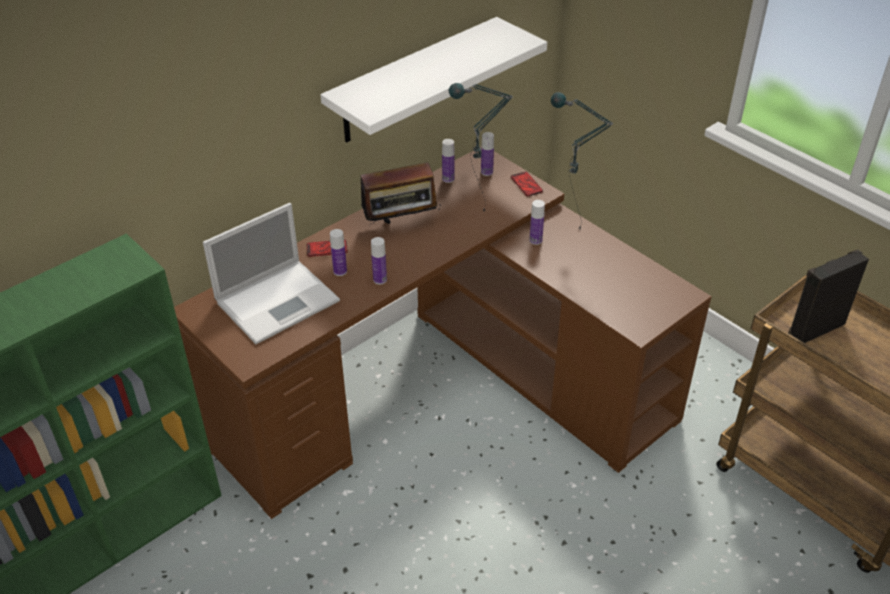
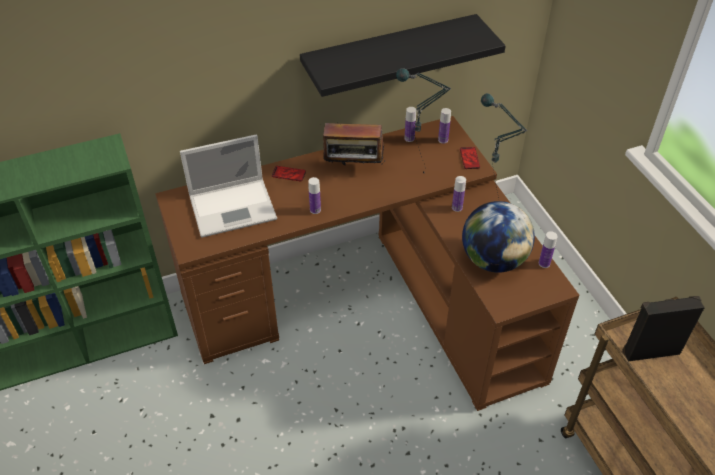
camera: 20 degrees right, 5 degrees up
(340, 271) = (289, 195): bottle -> bottle (544, 263)
(414, 81) = (390, 55): white shelf -> black shelf
(604, 284) = (493, 260): none -> globe

